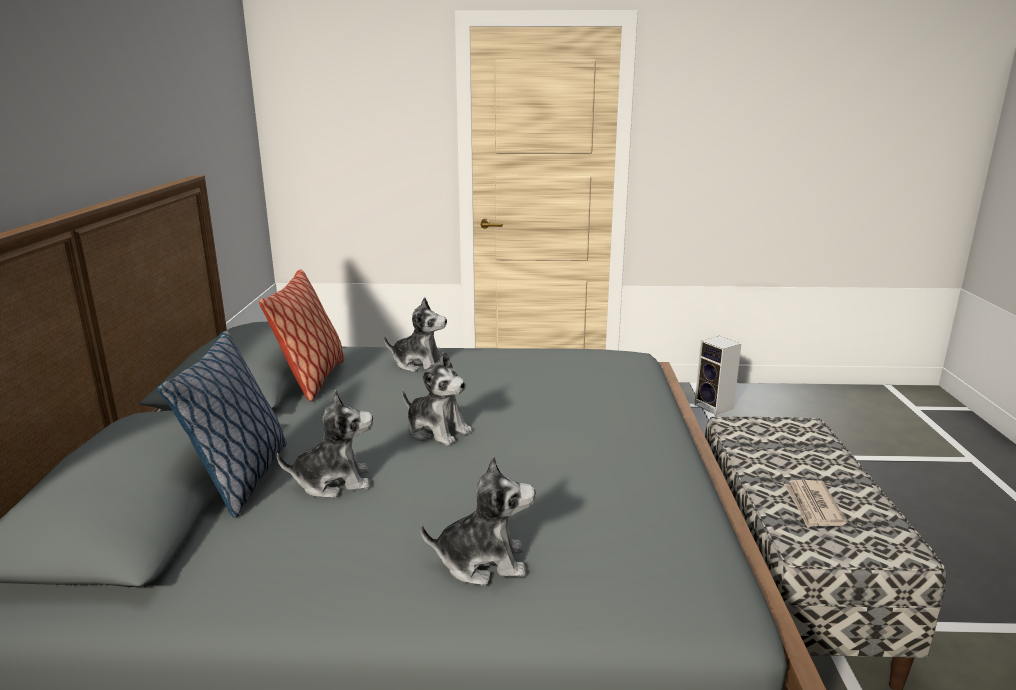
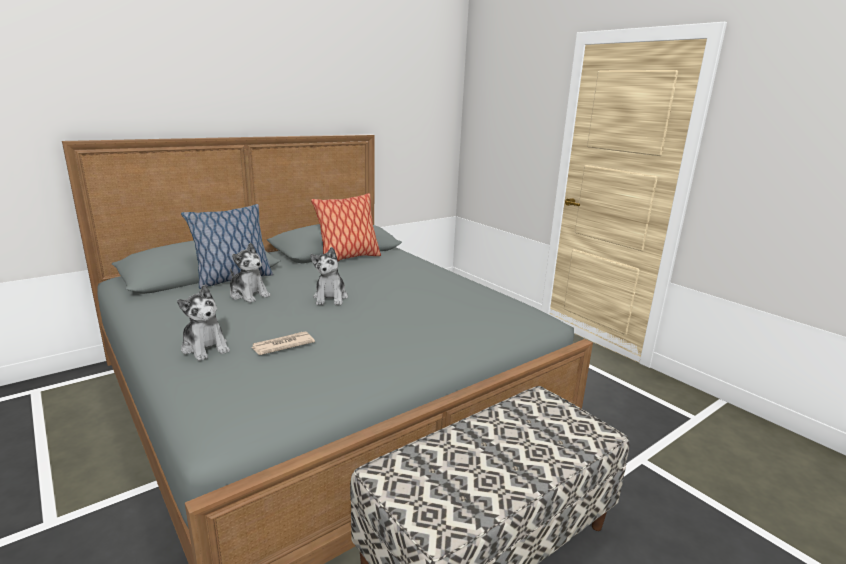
camera: 50 degrees right, 0 degrees up
(419, 364) = (407, 270): plush toy -> none
(715, 406) = (704, 424): speaker -> none
(813, 506) = (455, 465): newspaper -> newspaper (282, 345)

